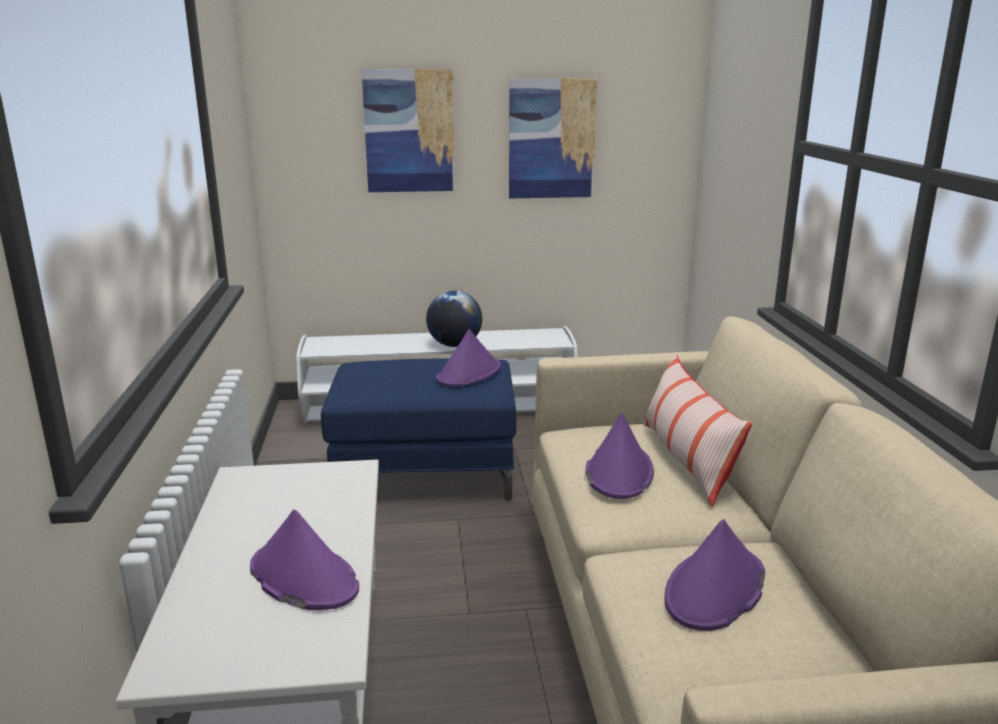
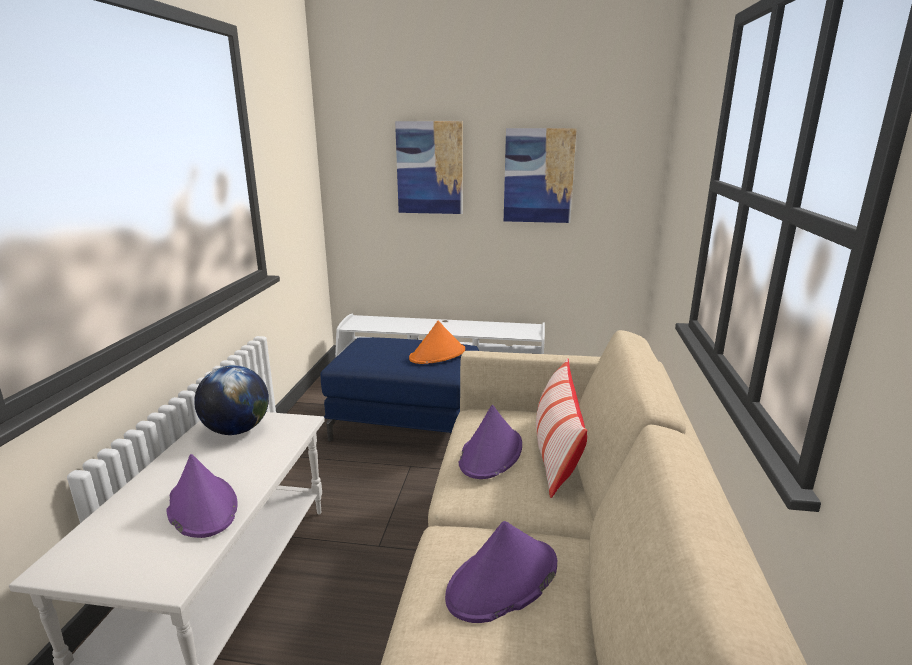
camera: 15 degrees right, 0 degrees up
(454, 345) = (452, 330): globe -> globe (237, 430)
(469, 374) = (438, 355): purple hat -> orange hat

